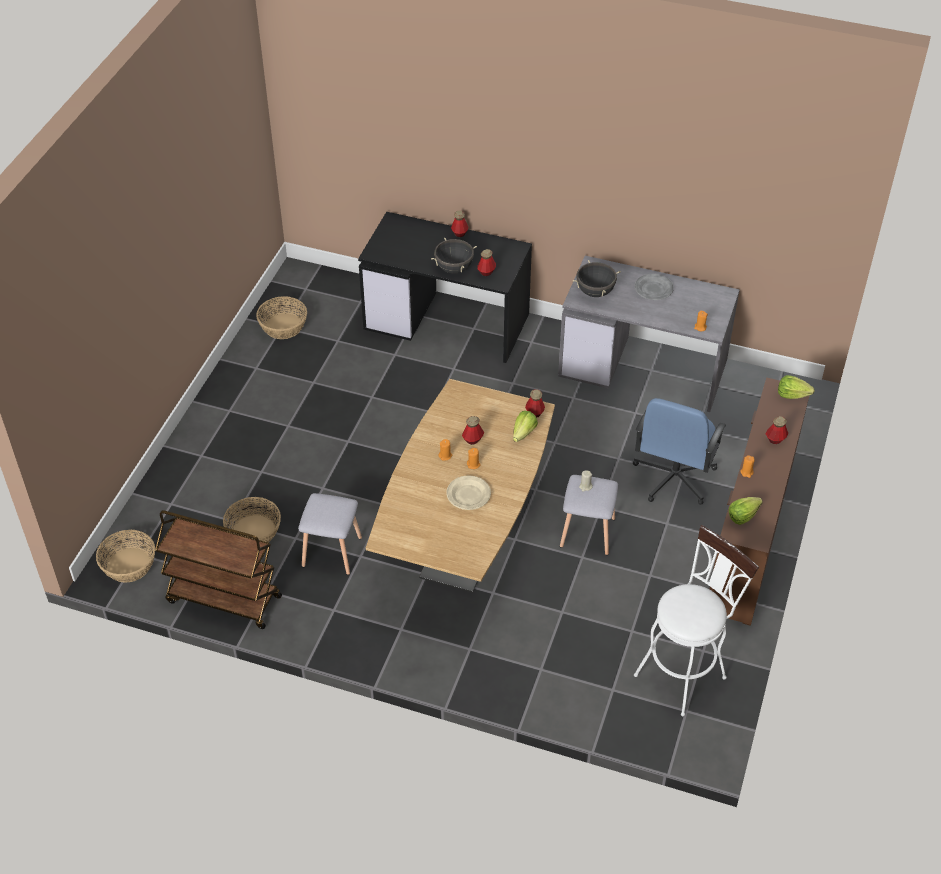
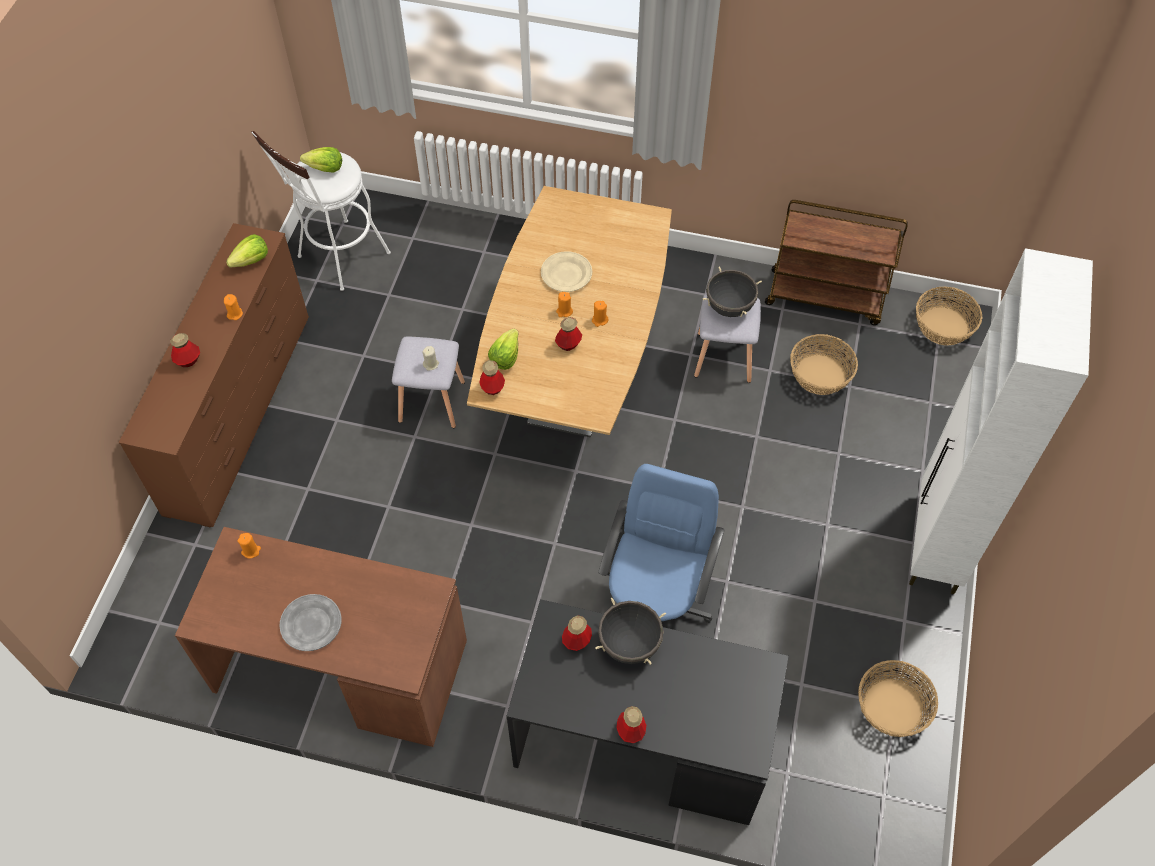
camera: 175 degrees right, 10 degrees up
(214, 408) = (935, 544): none -> white cabinet
(595, 292) = (403, 610): black cooking pot -> black cooking pot (729, 307)
(644, 367) = (339, 667): grey desk -> brown desk
(673, 477) = (320, 483): blue office chair -> blue office chair (655, 603)
(792, 395) = (148, 428): lettuce -> lettuce (325, 168)

